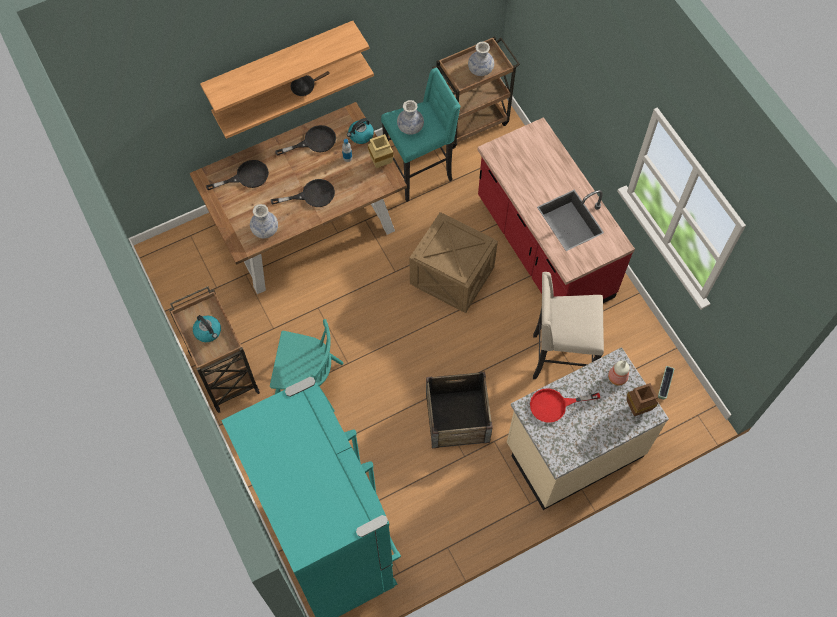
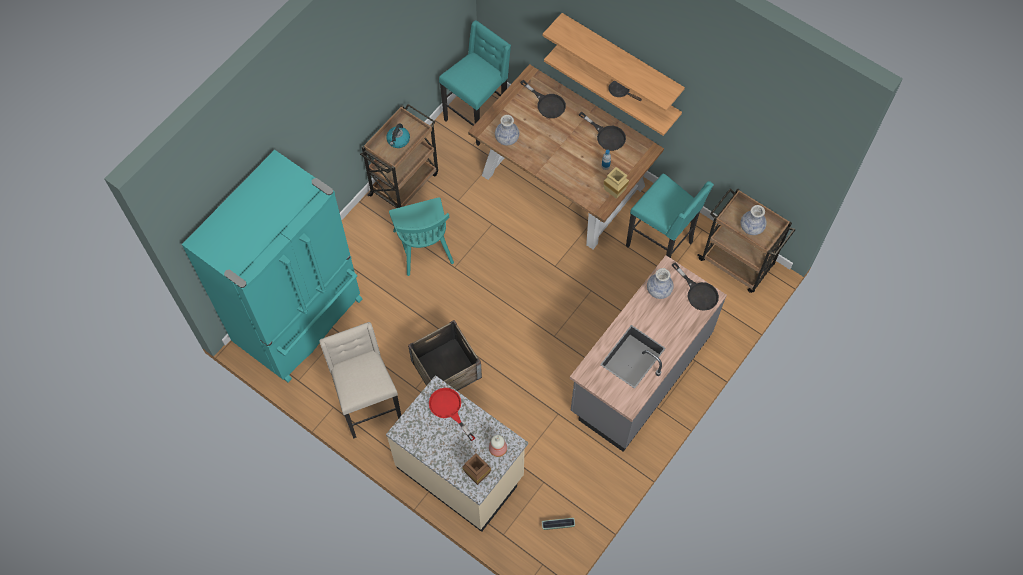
camera: 65 degrees right, 0 degrees up
(186, 269) = (477, 117): none -> turquoise stool
(312, 195) = (555, 156): black frying pan -> black frying pan (698, 293)
(360, 135) = (632, 166): kettle -> none
(410, 127) = (660, 198): vase -> vase (659, 290)
(453, 277) = (573, 312): crate -> none
(543, 249) = (639, 373): red counter -> grey counter
(559, 358) = (540, 427): beige stool -> beige stool (368, 405)

